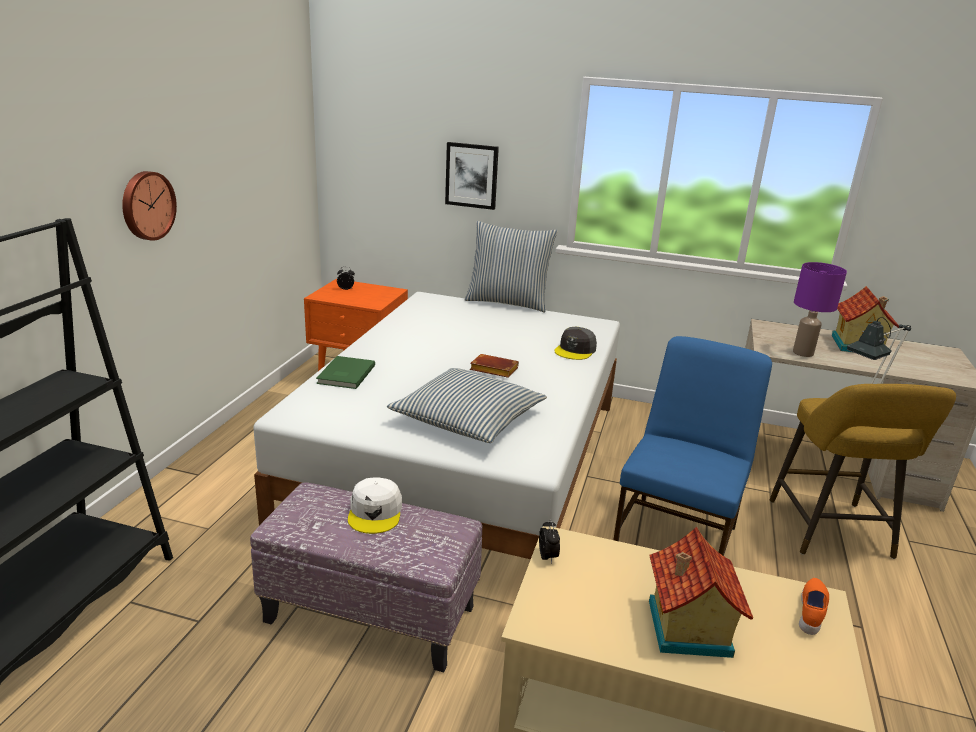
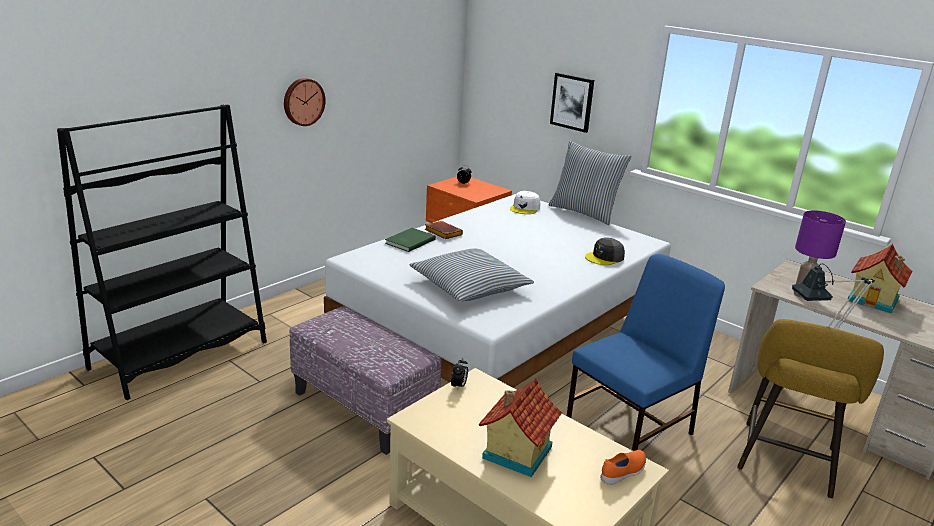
camera: 25 degrees right, 0 degrees up
(375, 512) = (372, 333): white cap -> white cap (525, 208)
(492, 370) = (520, 258): brown book -> brown book (442, 233)

